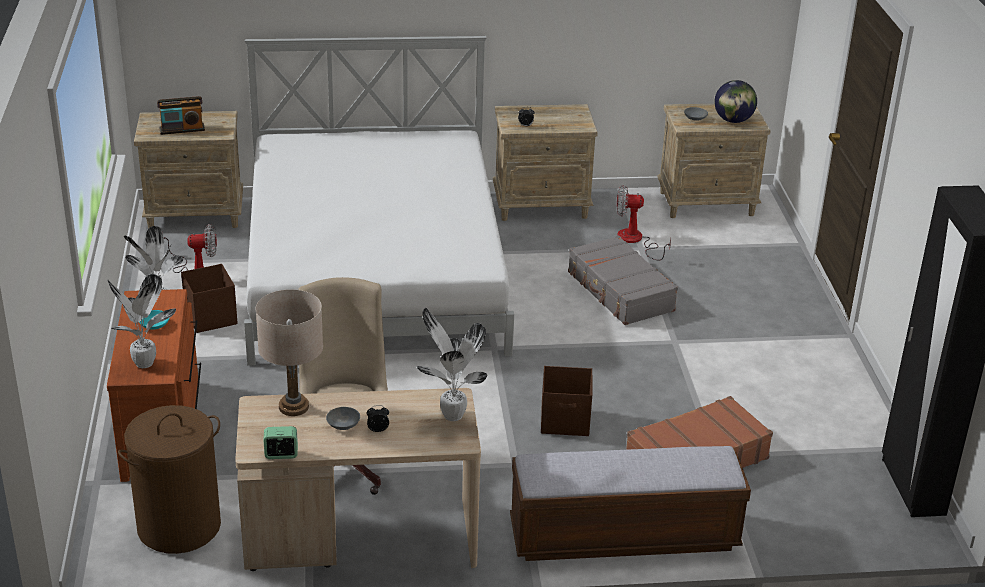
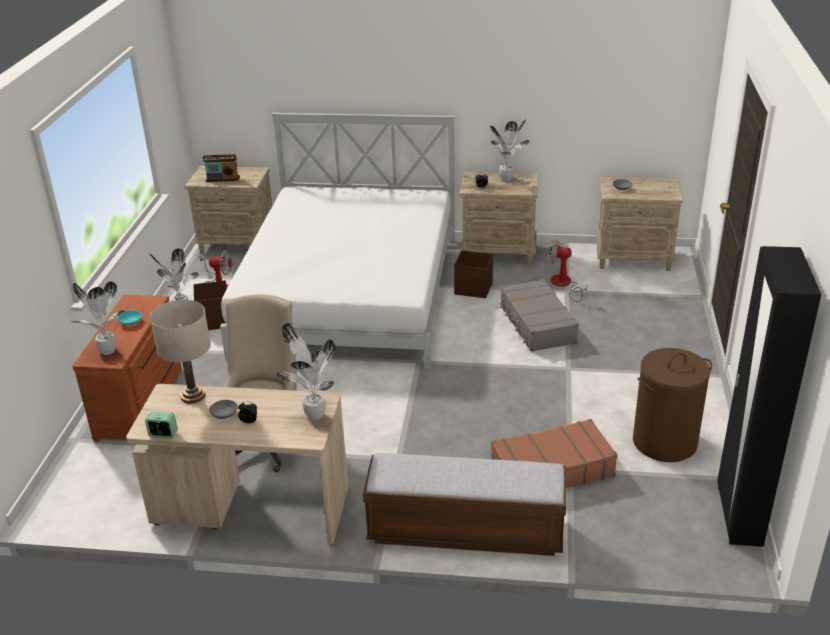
camera: 15 degrees right, 0 degrees up
(179, 527) = (118, 482): brown laundry basket -> brown laundry basket (664, 442)
(553, 113) = (507, 179): none -> potted plant
(566, 421) = (453, 427): brown storage box -> brown storage box (474, 289)
(733, 120) = (653, 191): globe -> none

